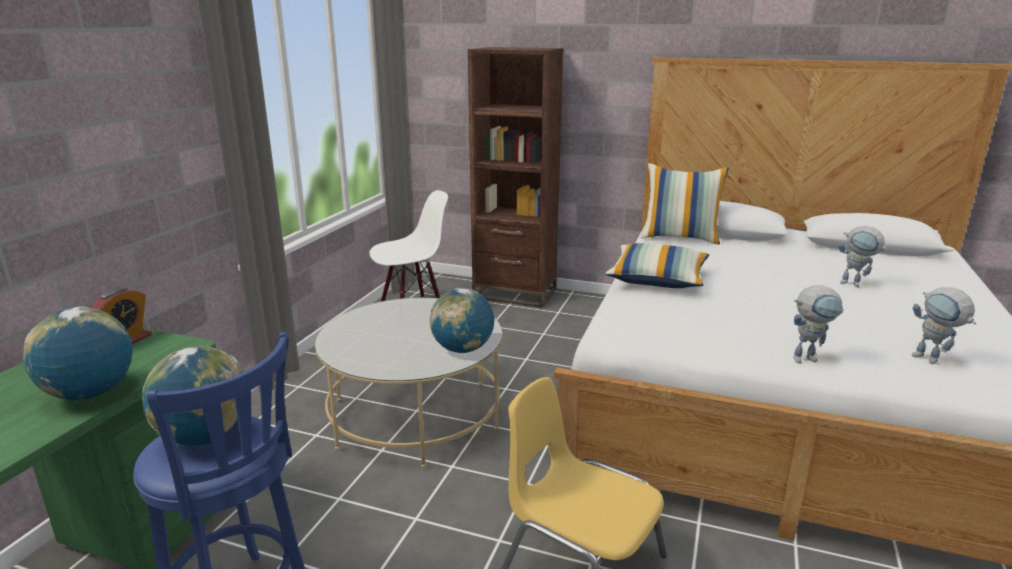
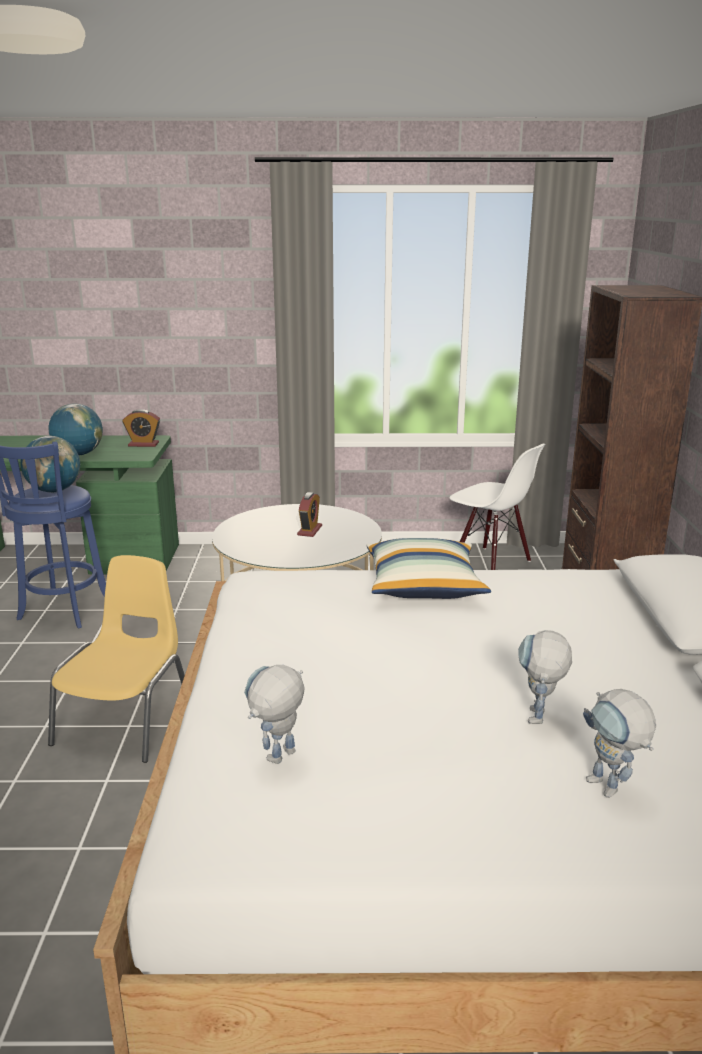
camera: 70 degrees right, 0 degrees up
(412, 327) = (309, 530): none -> alarm clock
(462, 349) = (279, 555): globe -> none
(680, 237) = (613, 590): pillow -> none
(809, 358) = (246, 675): toy robot -> toy robot (611, 791)

